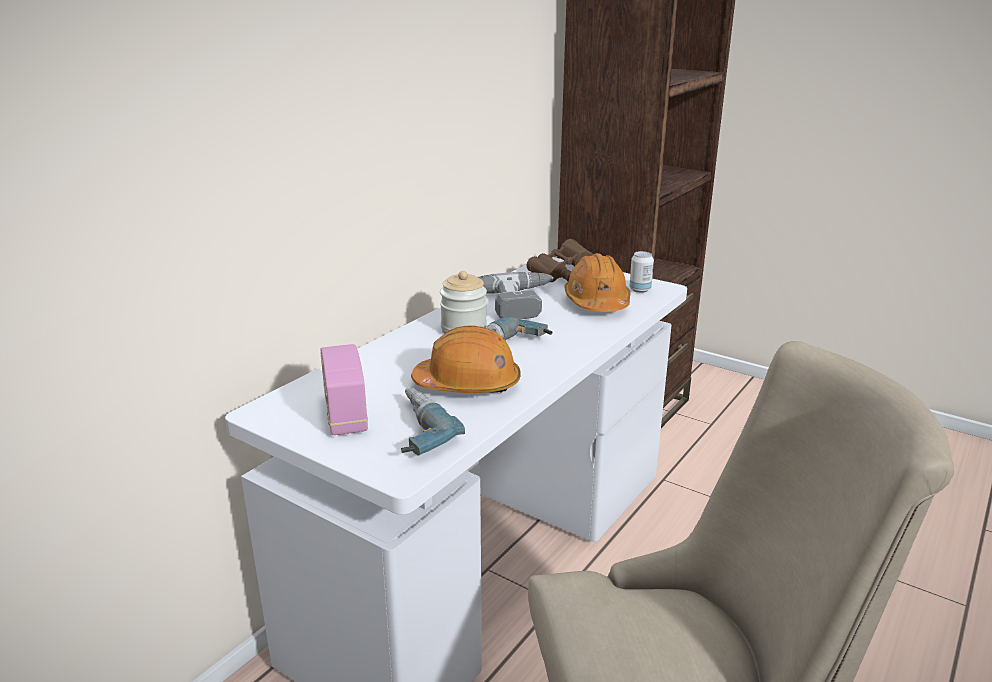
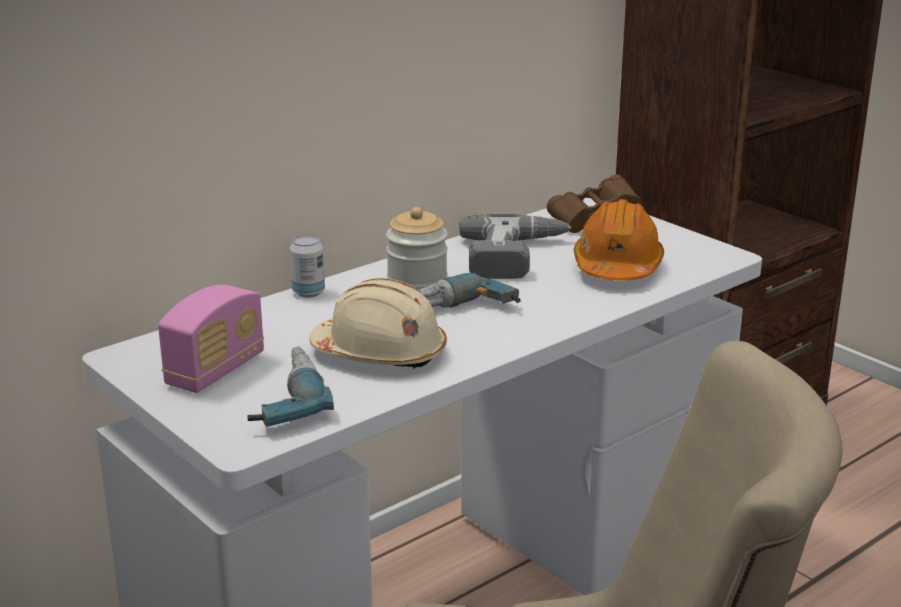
camera: 15 degrees right, 0 degrees up
(345, 414) = (216, 370): radio -> radio turned 150 degrees counterclockwise
(468, 384) = (380, 353): orange hard hat -> beige hard hat
(640, 290) = (690, 255): can -> can (308, 292)

